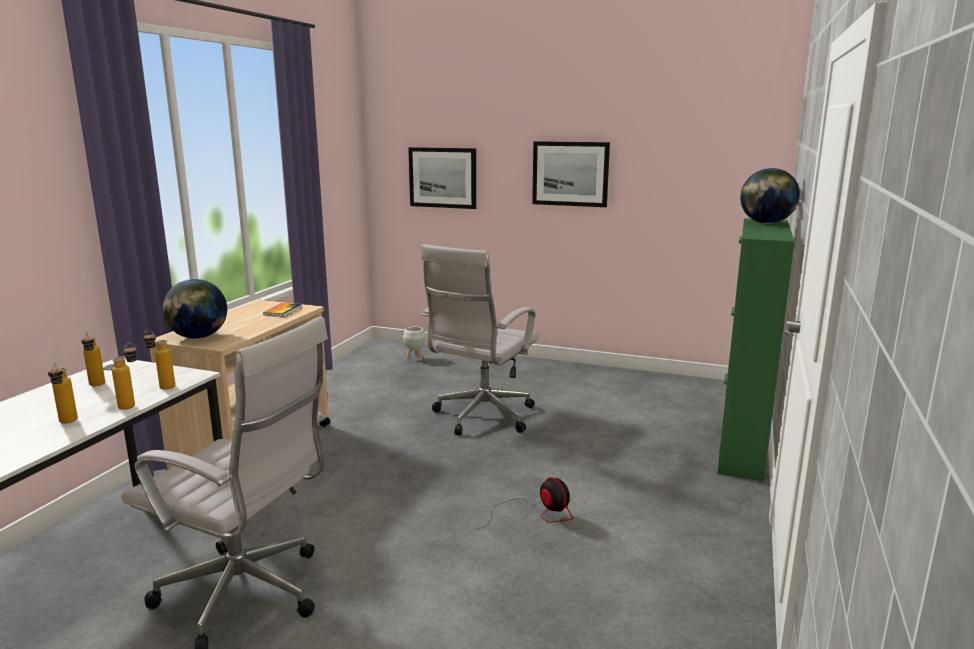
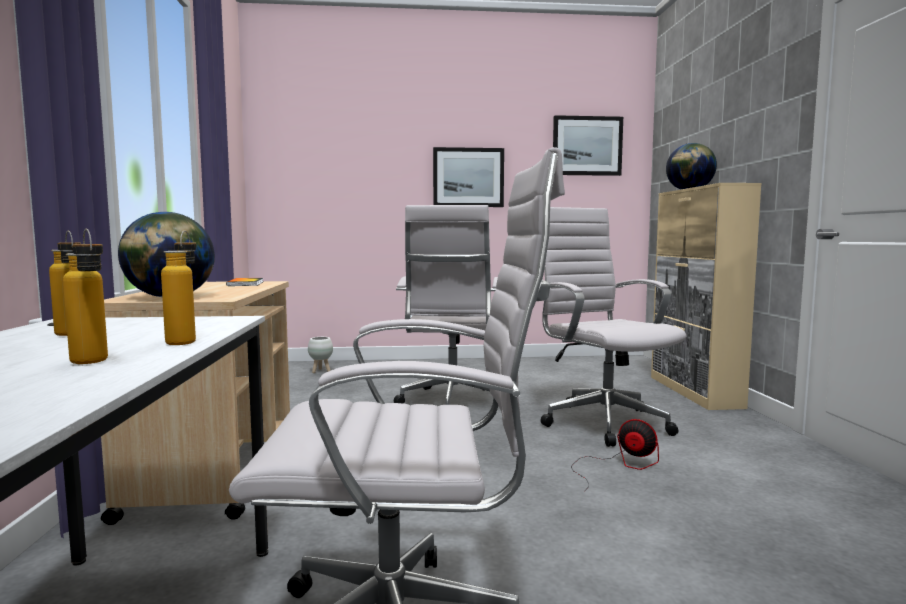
camera: 25 degrees left, 10 degrees down
(162, 386) = (201, 327): bottle -> none
(443, 177) = (338, 184): picture -> picture (587, 146)
(588, 465) = (602, 421): none -> white office chair
(741, 448) = (694, 391): green cabinet -> beige cabinet

